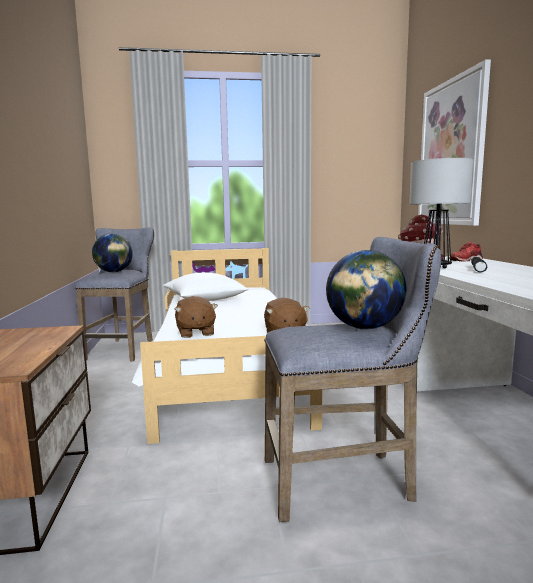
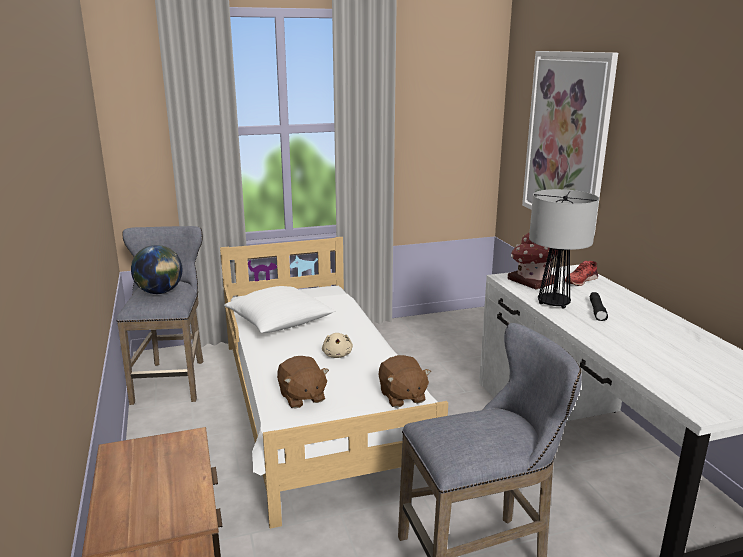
camera: 10 degrees left, 10 degrees up
(241, 314) = (337, 355): none -> beige plush toy
(364, 328) = (504, 425): globe -> none

